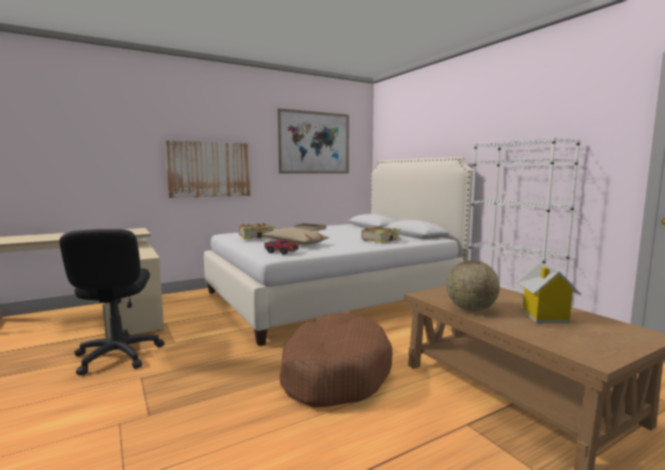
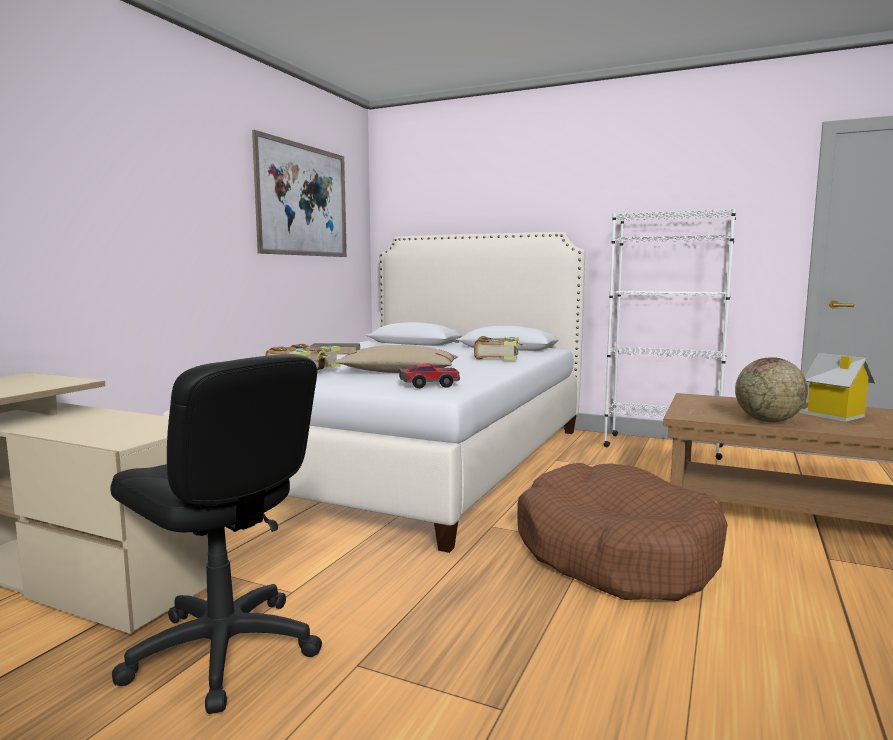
camera: 35 degrees left, 0 degrees up
(210, 169) = (150, 241): picture -> none

